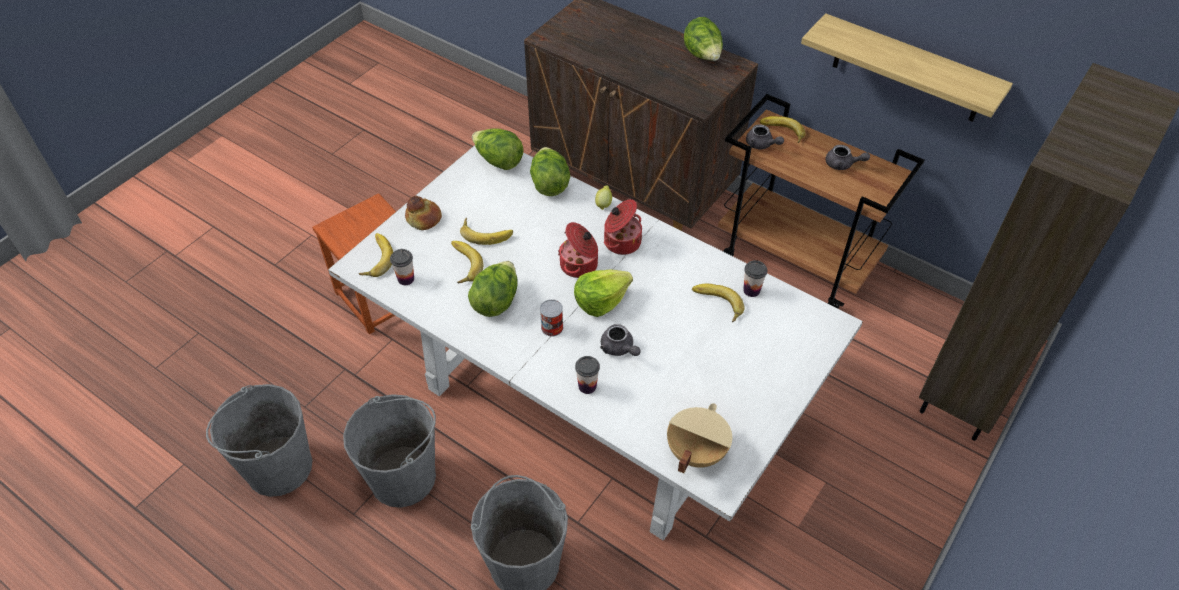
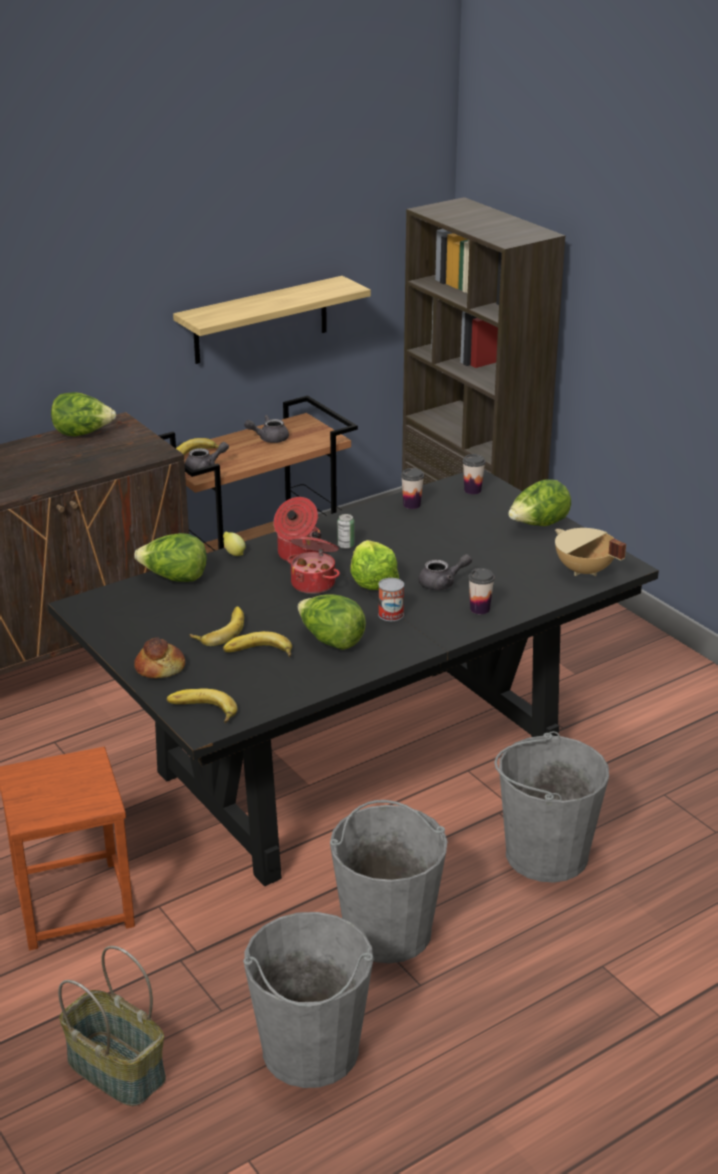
camera: 70 degrees left, 20 degrees down
(246, 373) = (118, 1069): none -> basket
(406, 279) = (253, 694): cup -> cup (472, 490)
(498, 161) = (105, 603): lettuce -> lettuce (538, 525)
(591, 402) = (360, 762): white dining table -> black dining table
(652, 267) = (346, 545): none -> can
(716, 304) = (418, 525): banana -> none
(842, 164) = (269, 439): grey teapot -> grey teapot turned 150 degrees counterclockwise

